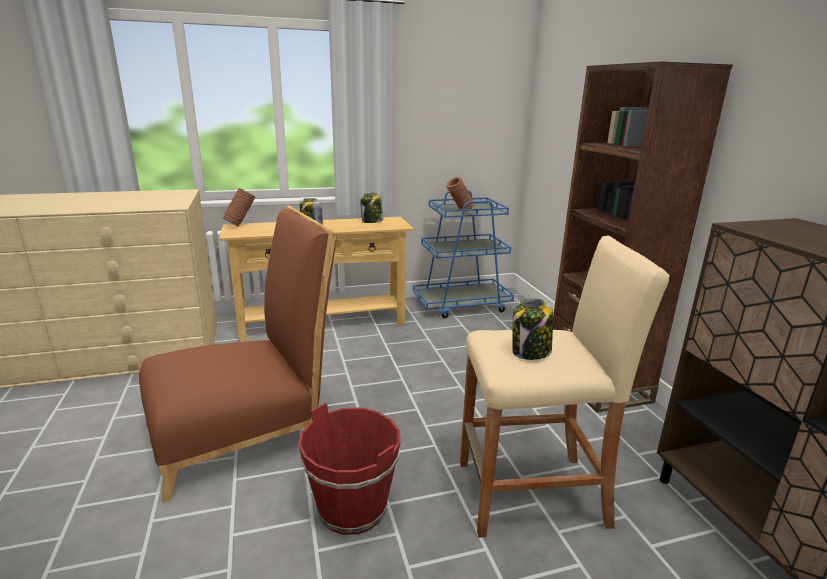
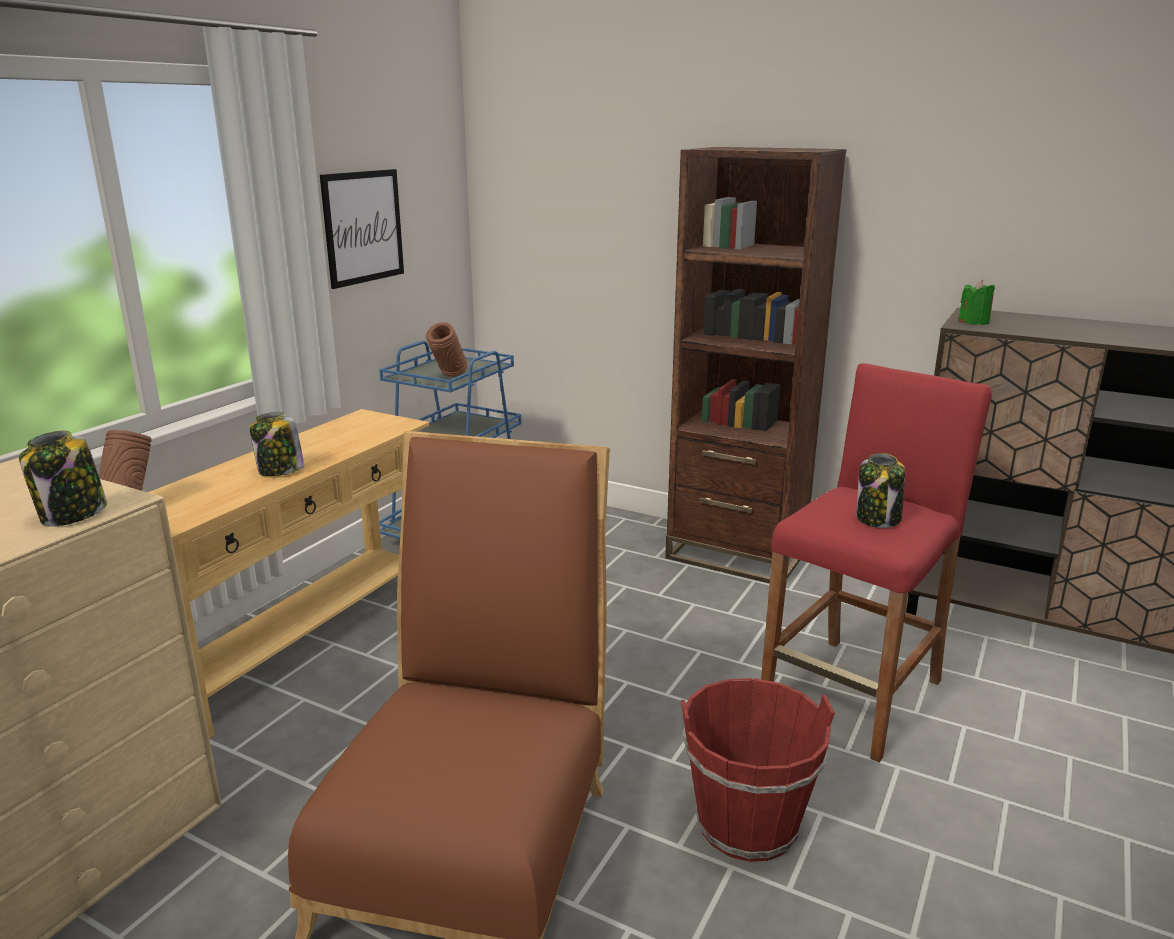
camera: 45 degrees left, 0 degrees up
(372, 221) = (343, 430): jar -> jar (73, 515)
(435, 117) = (363, 227): none -> picture
(531, 494) = (853, 696): beige stool -> red stool
(763, 226) = (974, 322): none -> green candle

